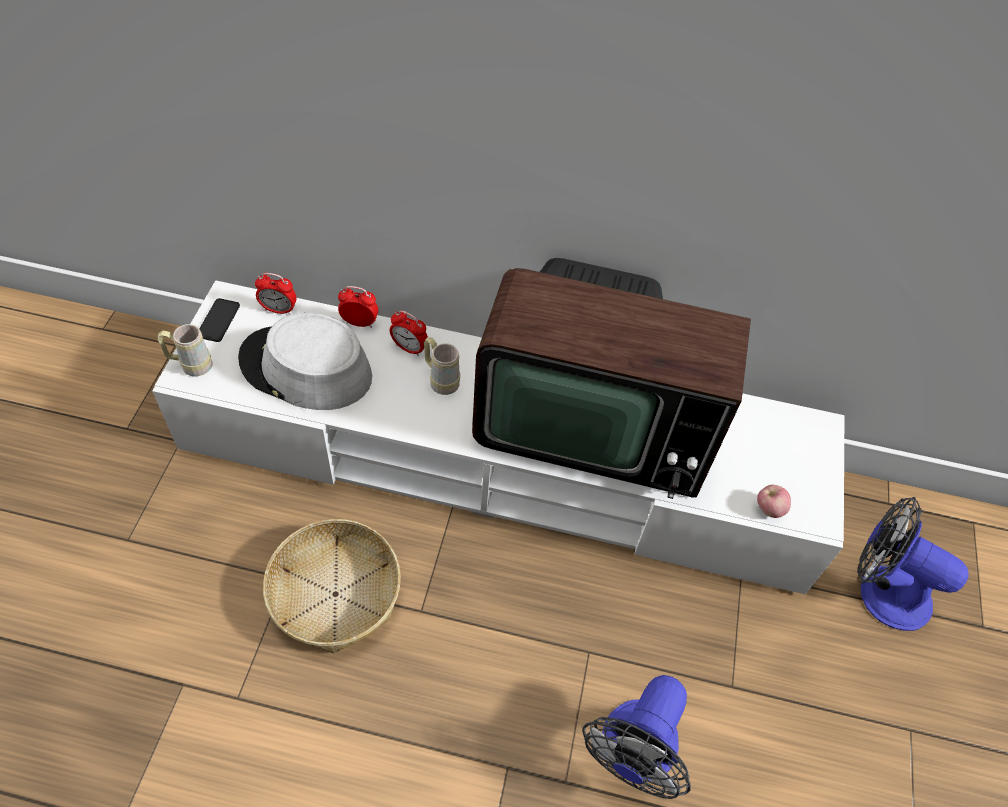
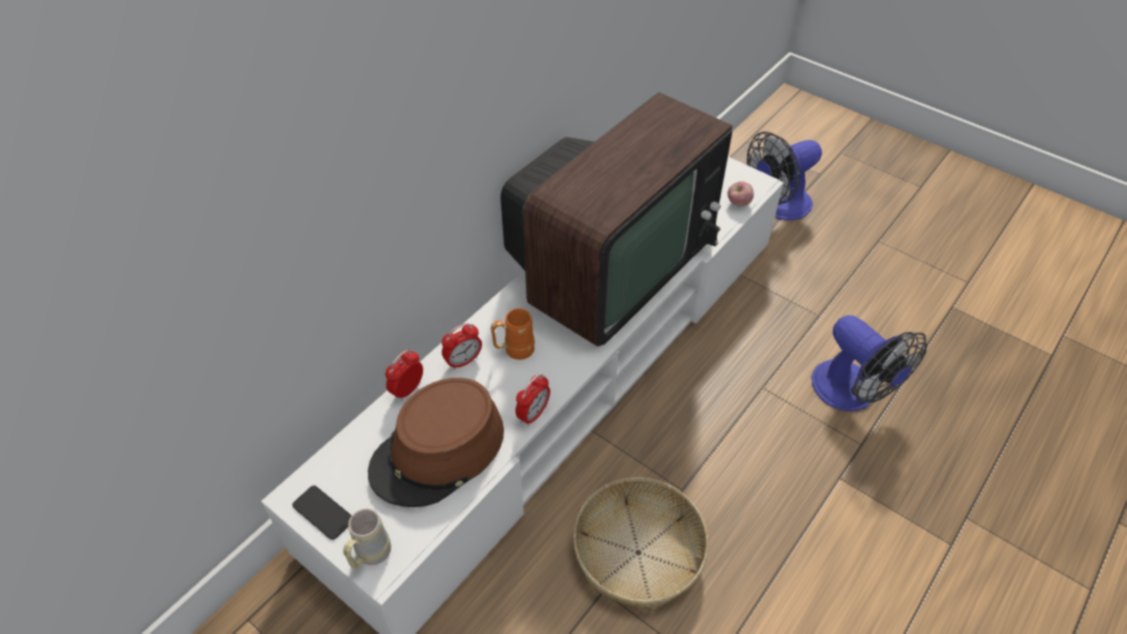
camera: 60 degrees left, 5 degrees down
(279, 309) = (345, 452): alarm clock -> alarm clock (533, 414)
(305, 369) = (438, 451): grey hat -> brown hat
(440, 379) = (513, 350): beige mug -> orange mug

